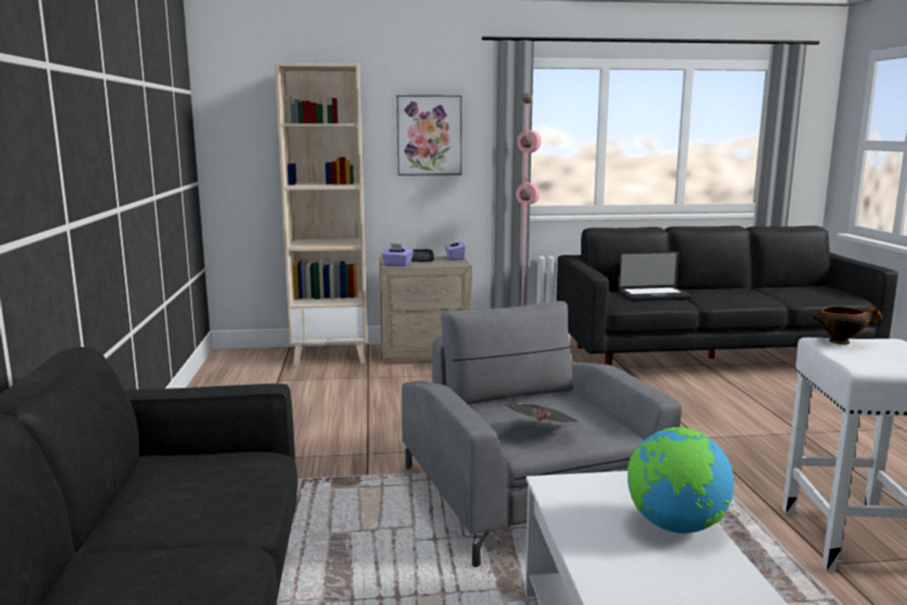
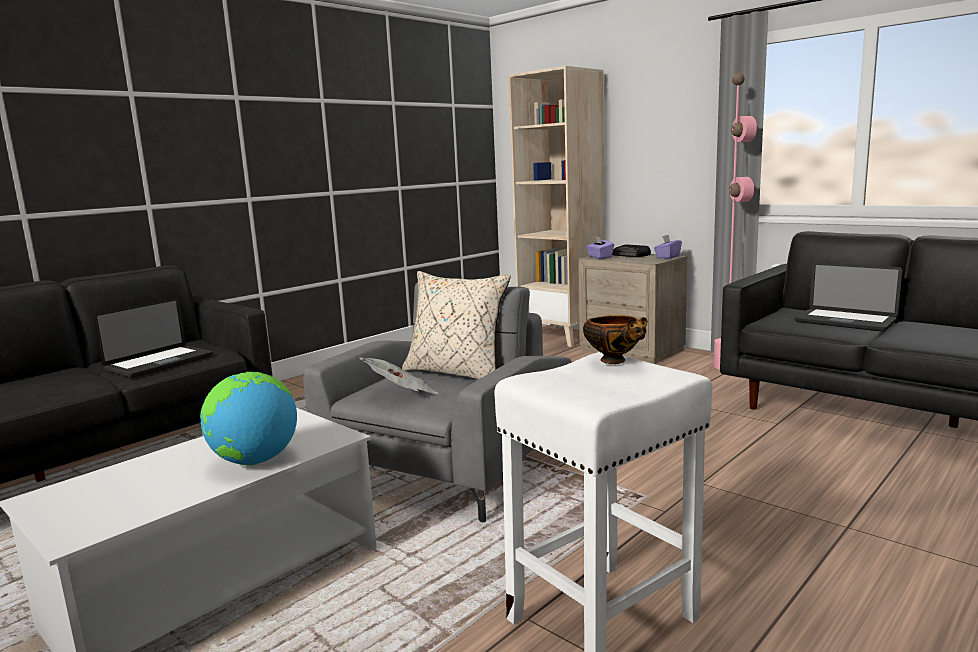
camera: 50 degrees right, 0 degrees up
(220, 498) = (160, 363): none -> laptop
(429, 135) = (664, 129): picture -> none
(517, 401) = (457, 373): none -> beige pillow

